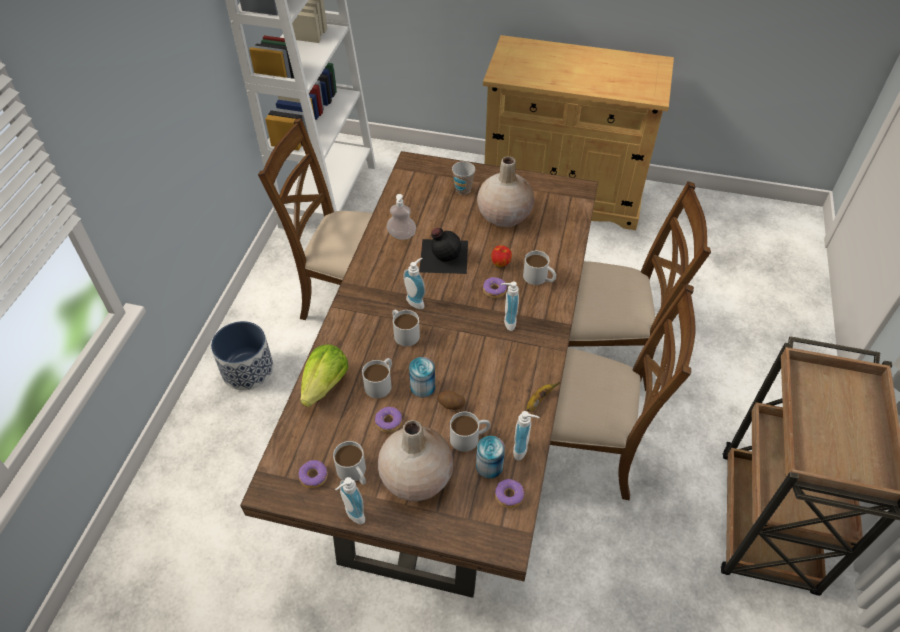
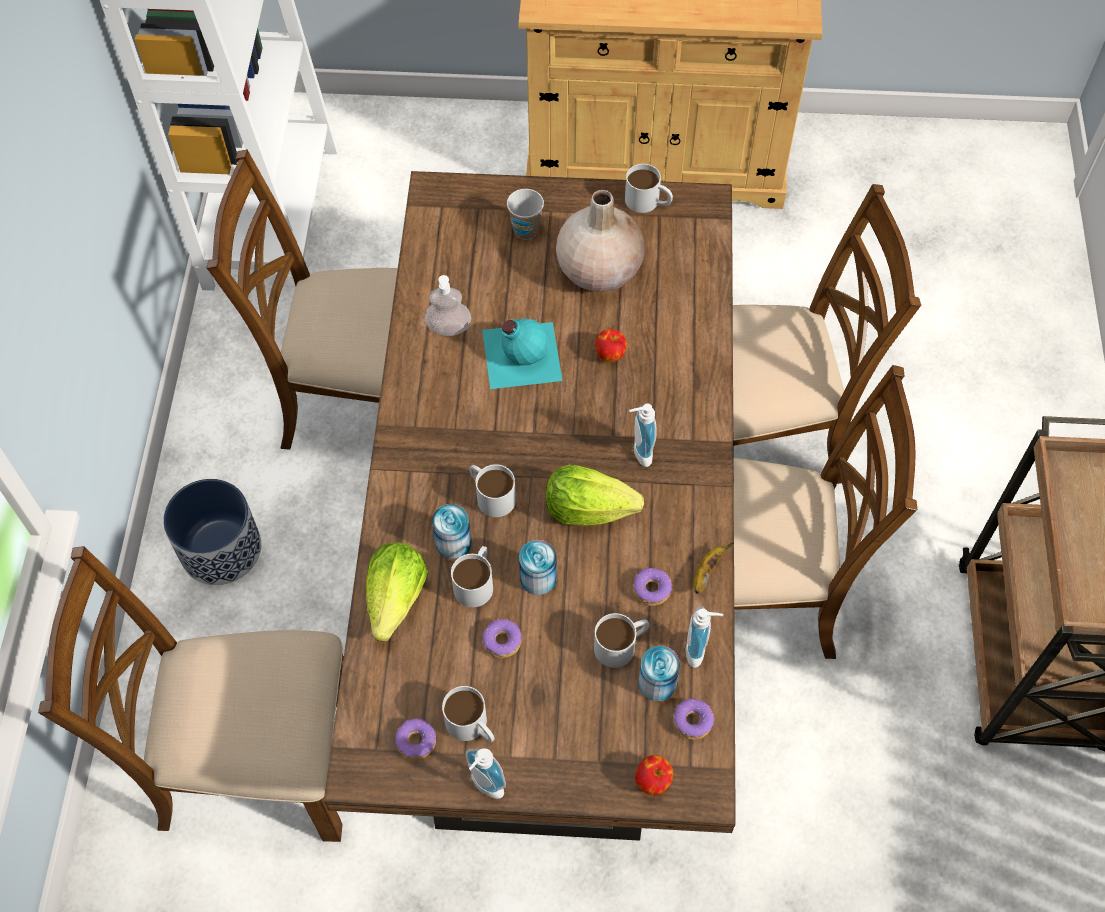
camera: 10 degrees left, 10 degrees up
(232, 500) = (255, 761): none -> brown chair
(372, 357) = (453, 542): none -> can
(415, 476) = (559, 716): beige vase -> none
(417, 301) = (498, 439): soap dispenser -> none
(443, 255) = (520, 354): black bottle -> turquoise bottle
(451, 405) = (584, 599): potato -> none
(466, 350) = (588, 509): none -> lettuce
(472, 531) = (653, 781): none -> apple
(494, 290) = (609, 403): donut -> donut (651, 589)
(539, 278) = (672, 371): white mug -> white mug (648, 202)

